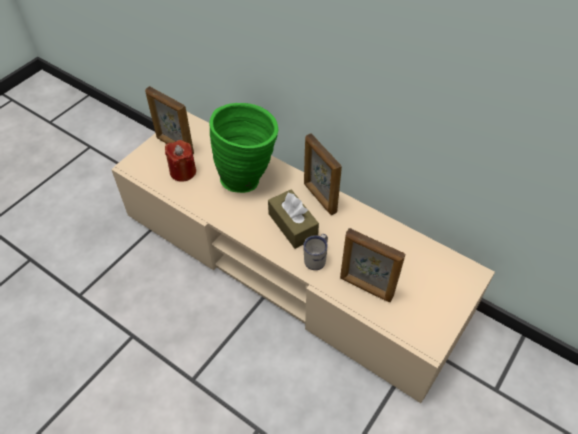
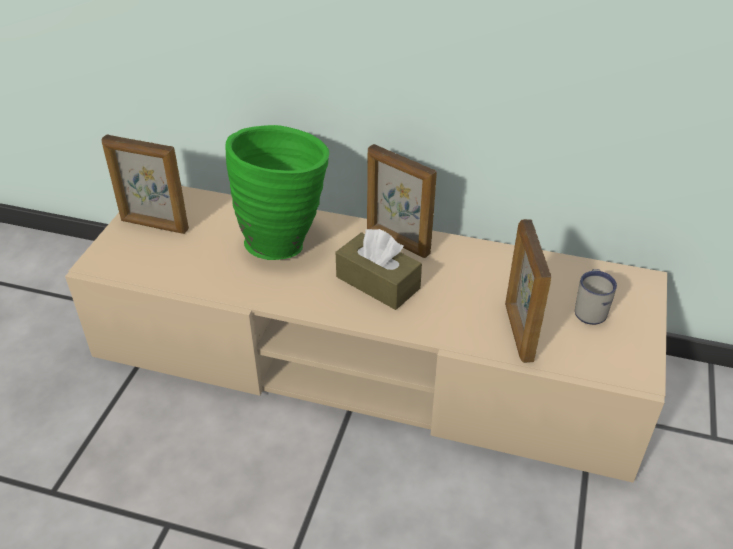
camera: 20 degrees left, 10 degrees down
(183, 172) = (182, 254): red candle -> none
(317, 258) = (433, 314): white mug -> white mug (591, 309)
(366, 288) = (518, 332): picture frame -> picture frame turned 75 degrees clockwise

